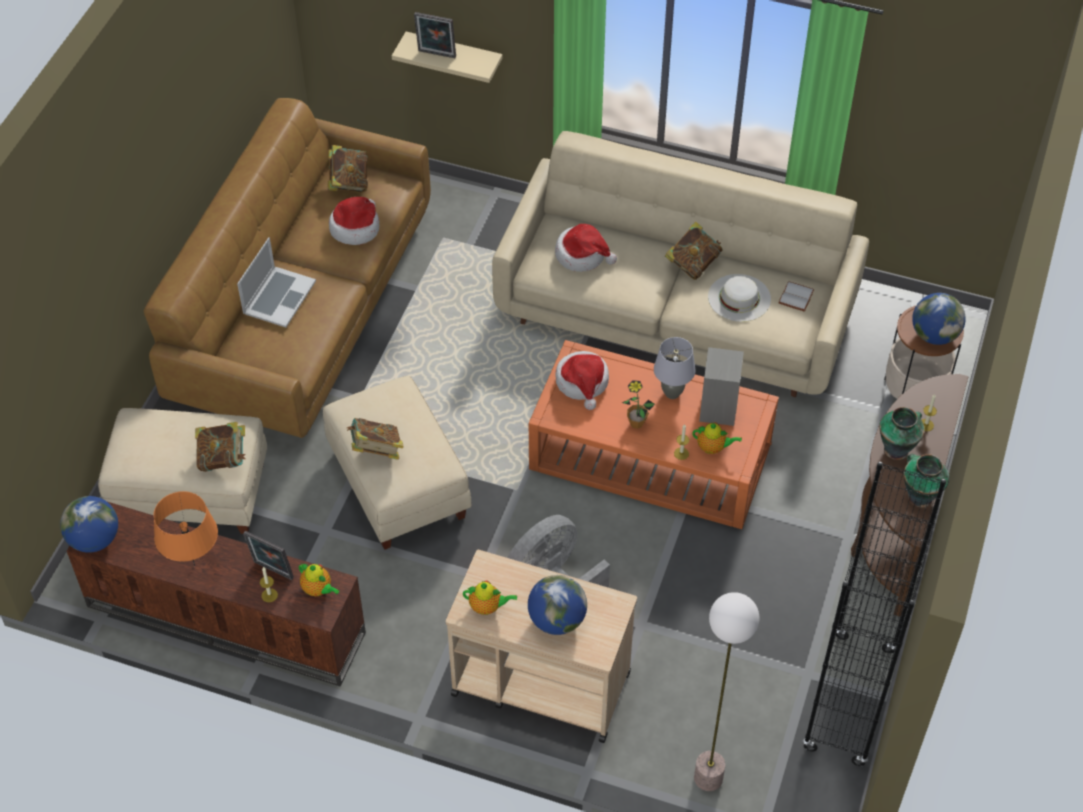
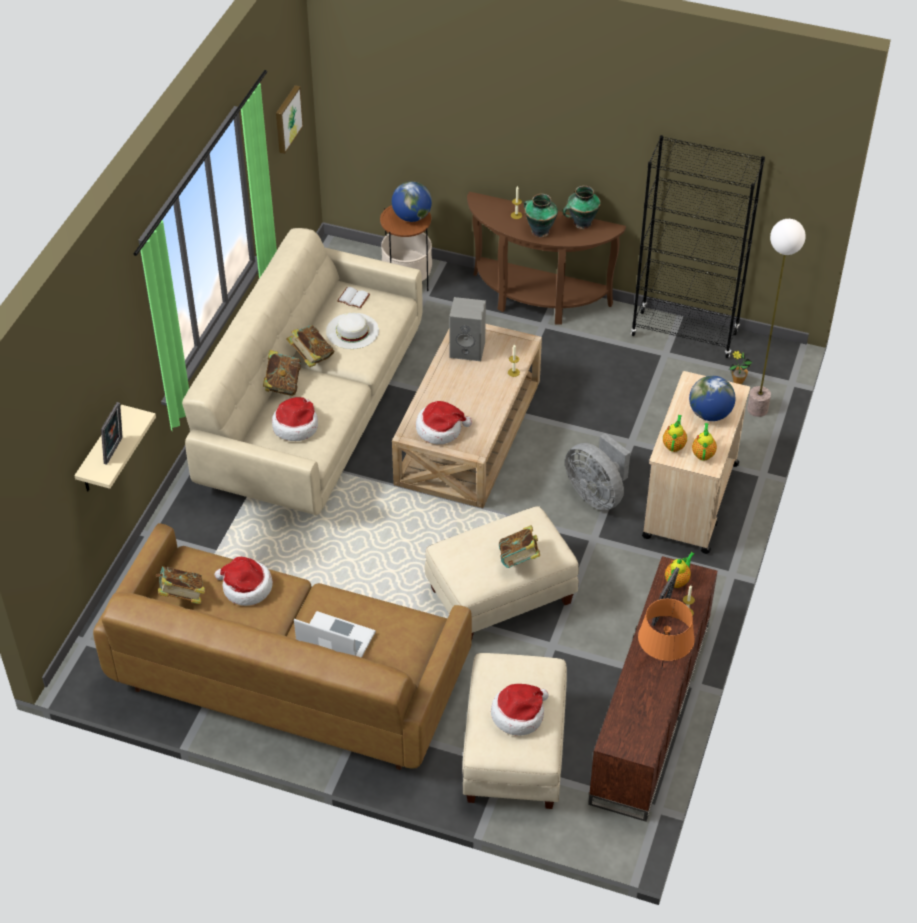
camera: 90 degrees left, 5 degrees down
(94, 539) = (640, 746): globe -> none
(167, 446) = (519, 714): none -> hat
(223, 458) = (531, 670): book -> book (281, 385)
(636, 423) = (482, 398): potted plant -> potted plant (738, 381)
(651, 455) = (467, 431): orange coffee table -> beige coffee table
(672, 393) = (451, 376): grey table lamp -> none
(713, 448) = (506, 355): teapot -> teapot (674, 445)
(950, 122) = (287, 119): none -> picture

